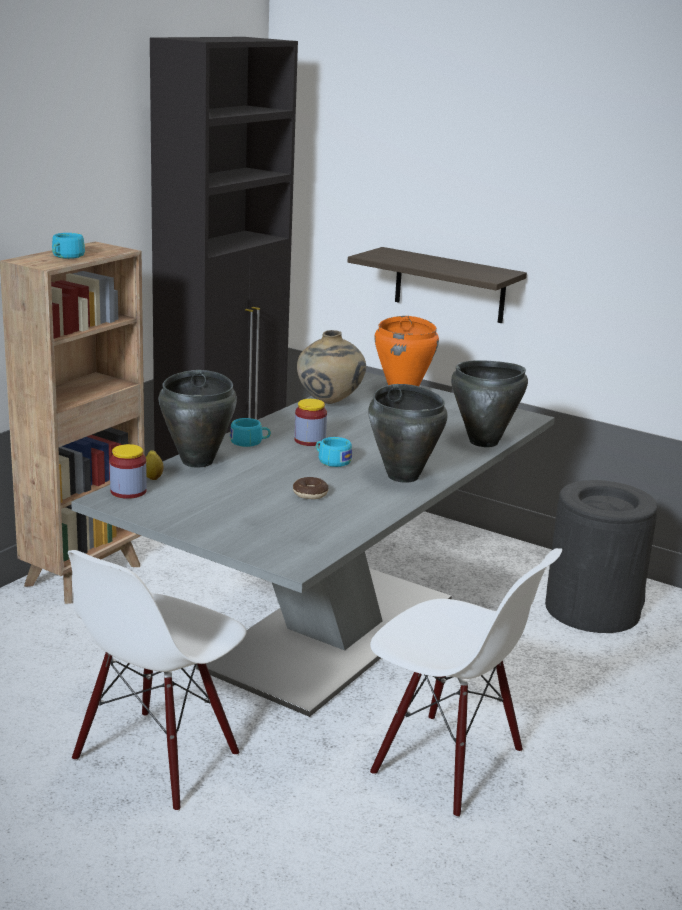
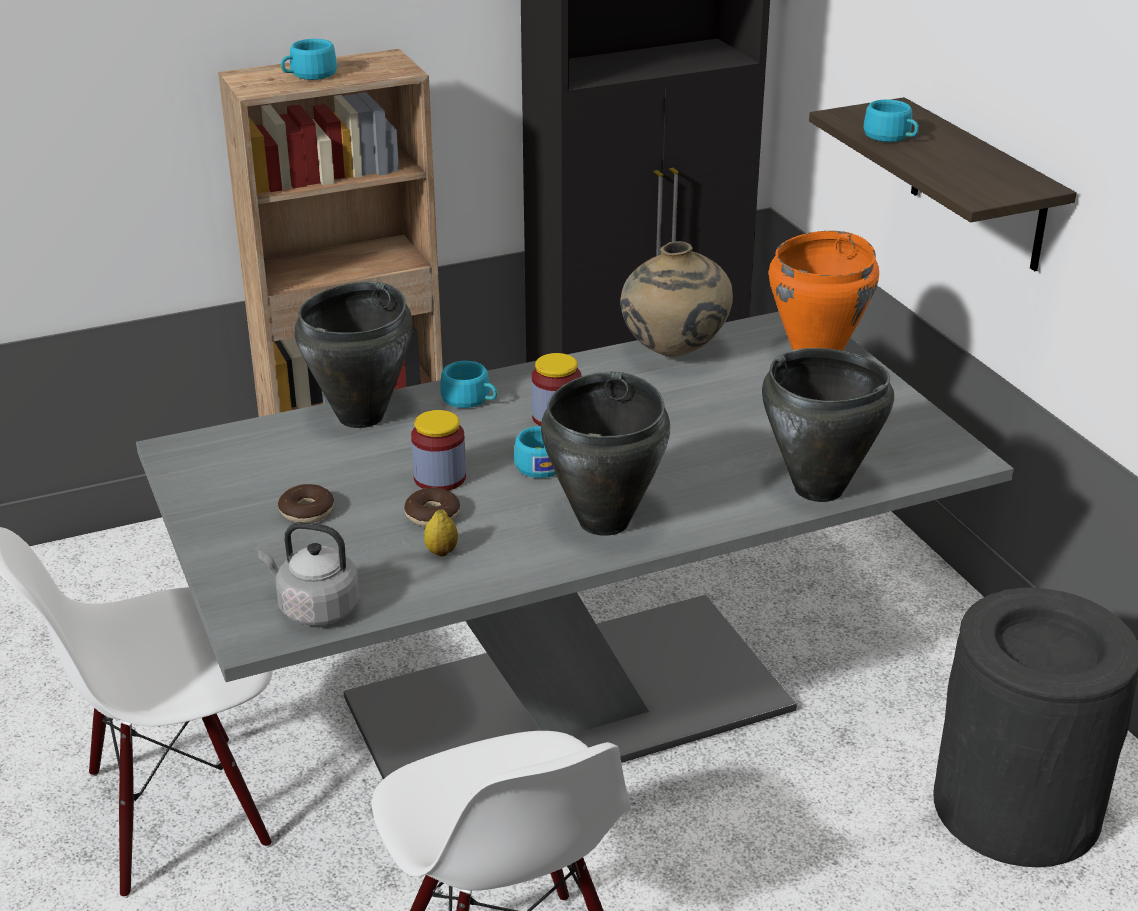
camera: 35 degrees right, 10 degrees up
(128, 491) = (216, 444): jar -> jar (439, 478)
(153, 478) = (272, 430): lemon -> lemon (441, 552)
(236, 508) = (307, 512): none -> donut
(310, 546) = (315, 608): none -> grey kettle
(407, 261) = (891, 137): none -> turquoise cup

